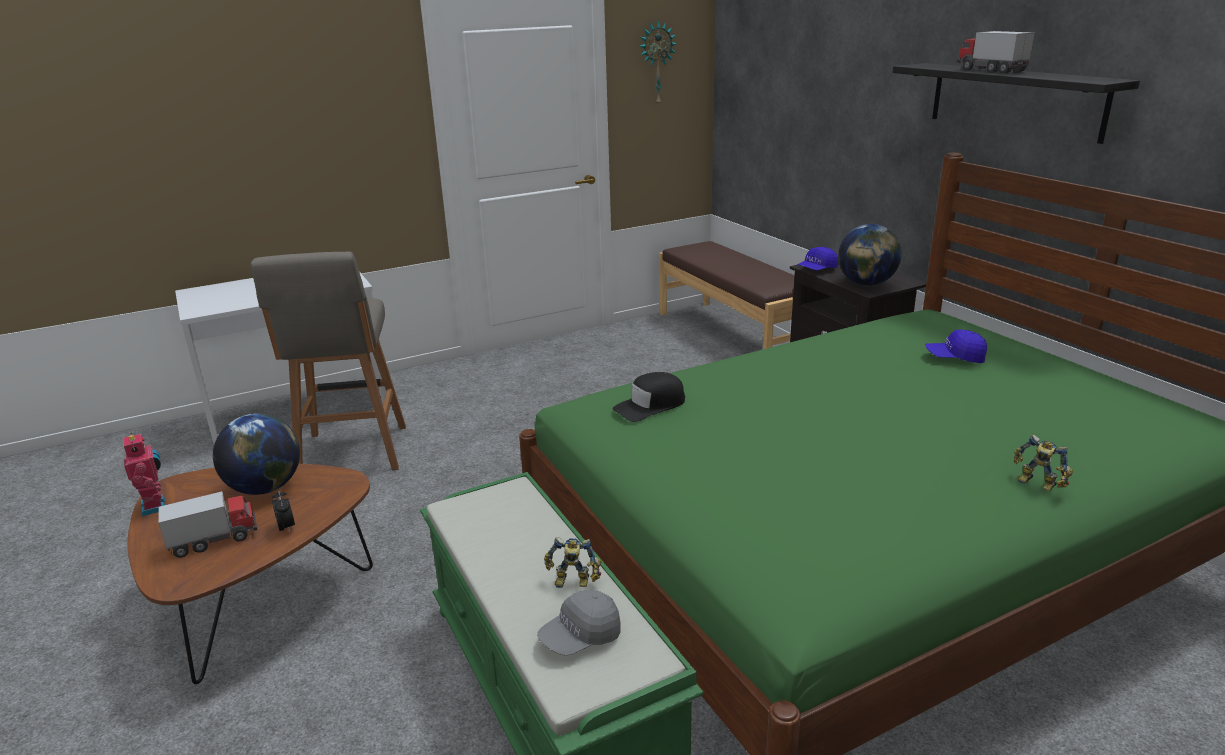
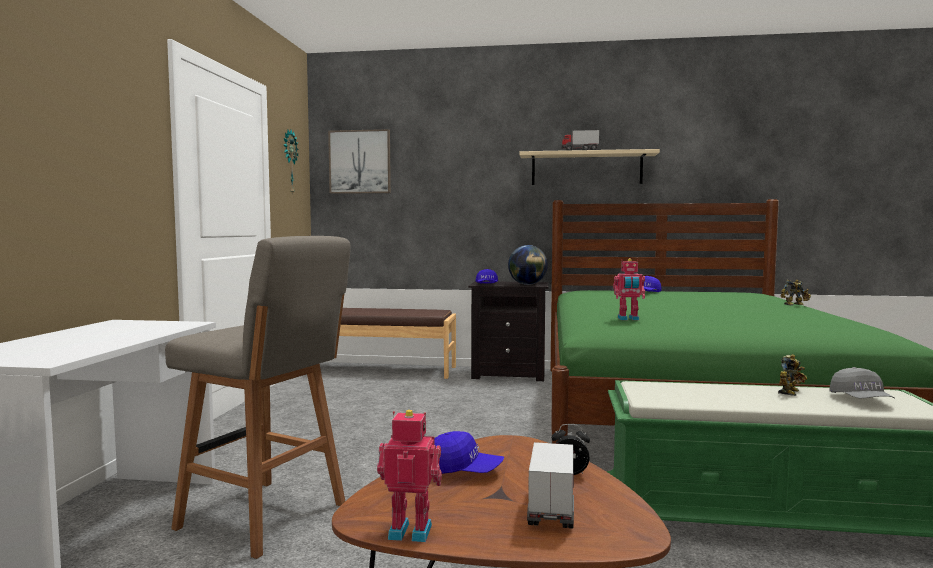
camera: 55 degrees left, 20 degrees down
(265, 488) = (464, 471): globe -> blue cap
(650, 406) = (628, 319): black cap -> toy robot
(754, 56) = (360, 162): none -> picture
(1015, 100) = (586, 168): black shelf -> beige shelf

